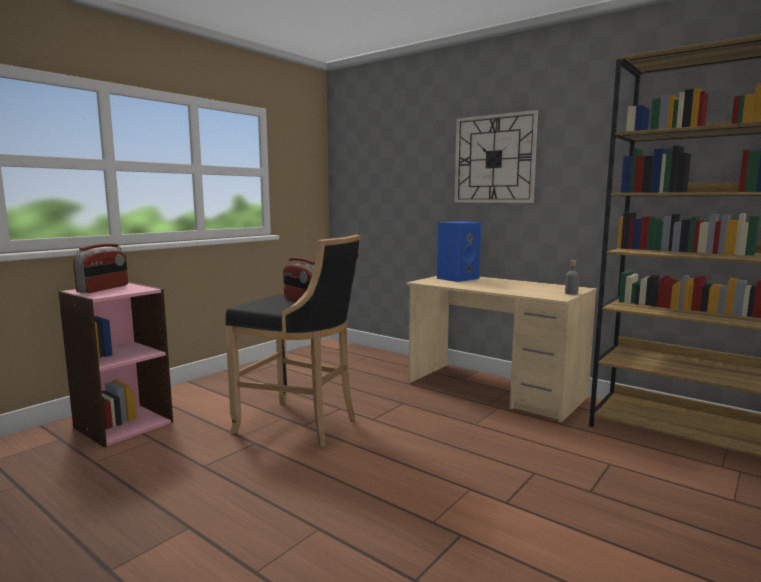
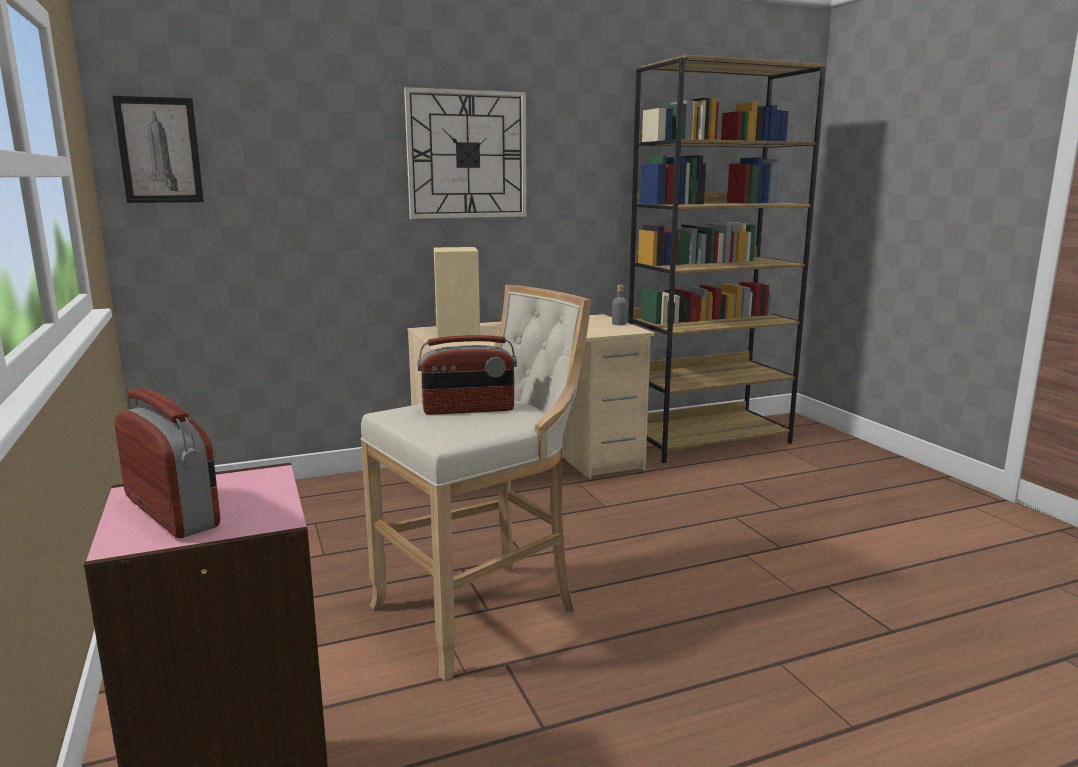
camera: 60 degrees left, 5 degrees up
(301, 424) = (482, 611): black stool -> beige stool
(348, 166) = (159, 150): none -> picture
(458, 278) = (456, 332): blue speaker -> beige speaker

